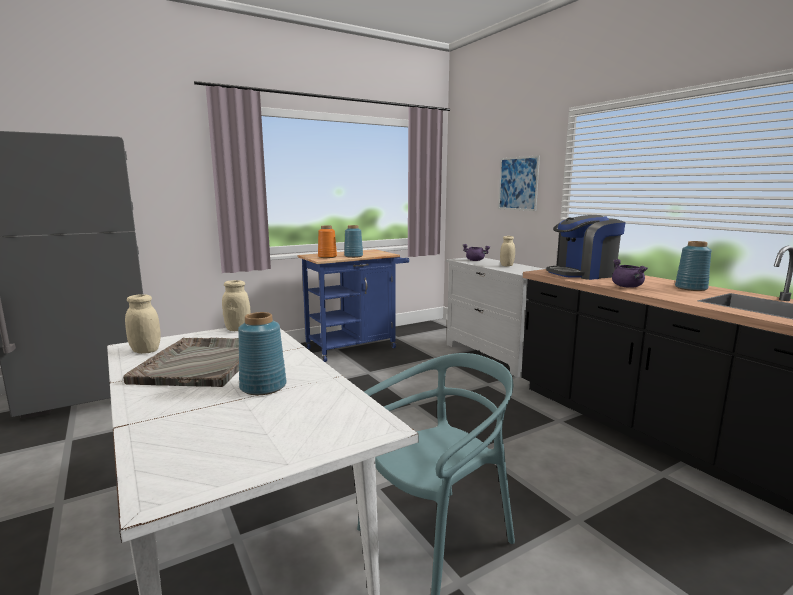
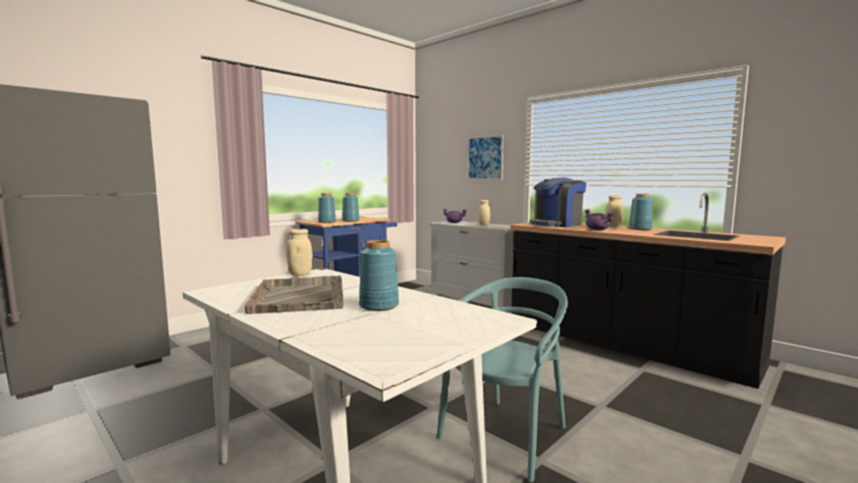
camera: 15 degrees left, 5 degrees down
(145, 351) = (231, 293): beige jar -> beige jar (613, 226)
(327, 257) = (326, 221): orange vase -> blue vase

